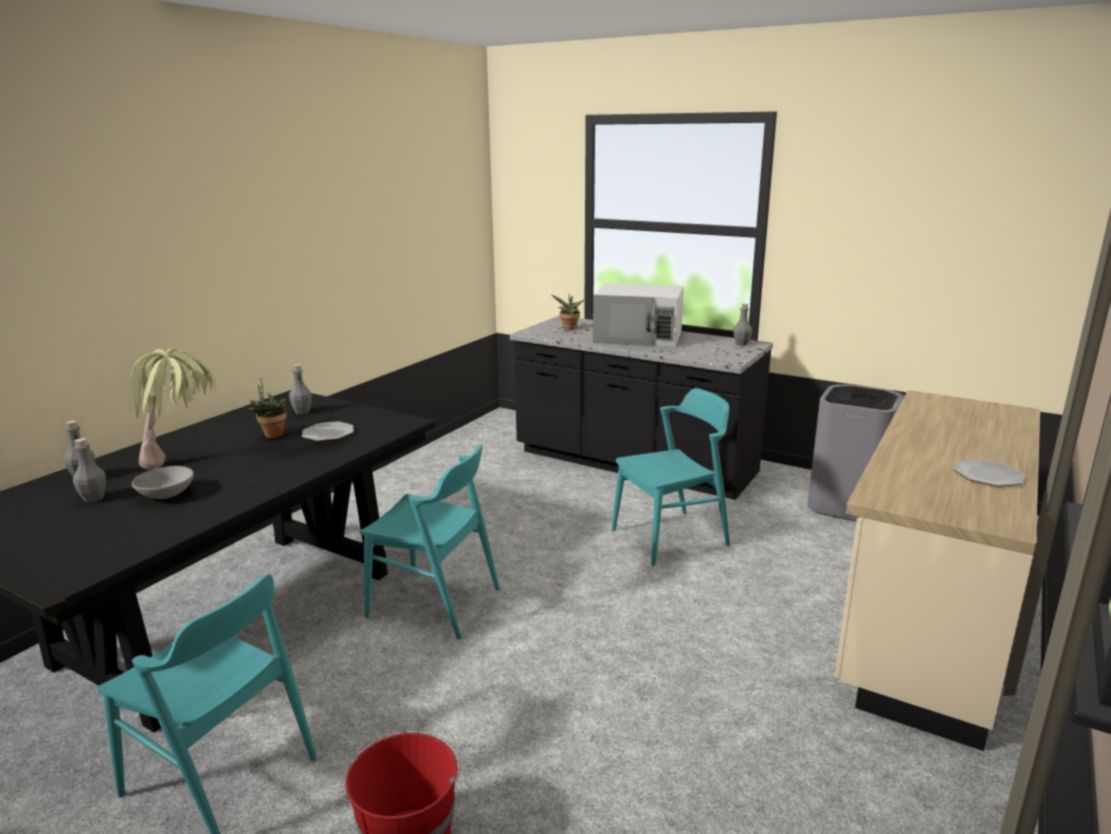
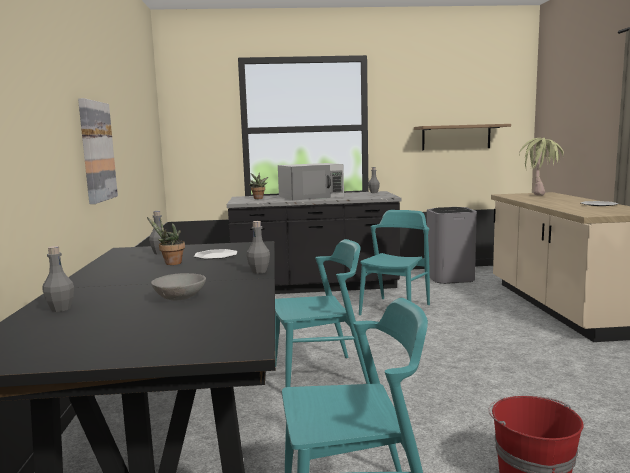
camera: 35 degrees left, 10 degrees down
(94, 498) = (113, 313): grey bottle -> grey bottle (259, 271)
(183, 461) = (135, 285): potted plant -> potted plant (540, 194)
(283, 279) = (96, 151): none -> picture
(925, 265) = (456, 137): none -> shelf

